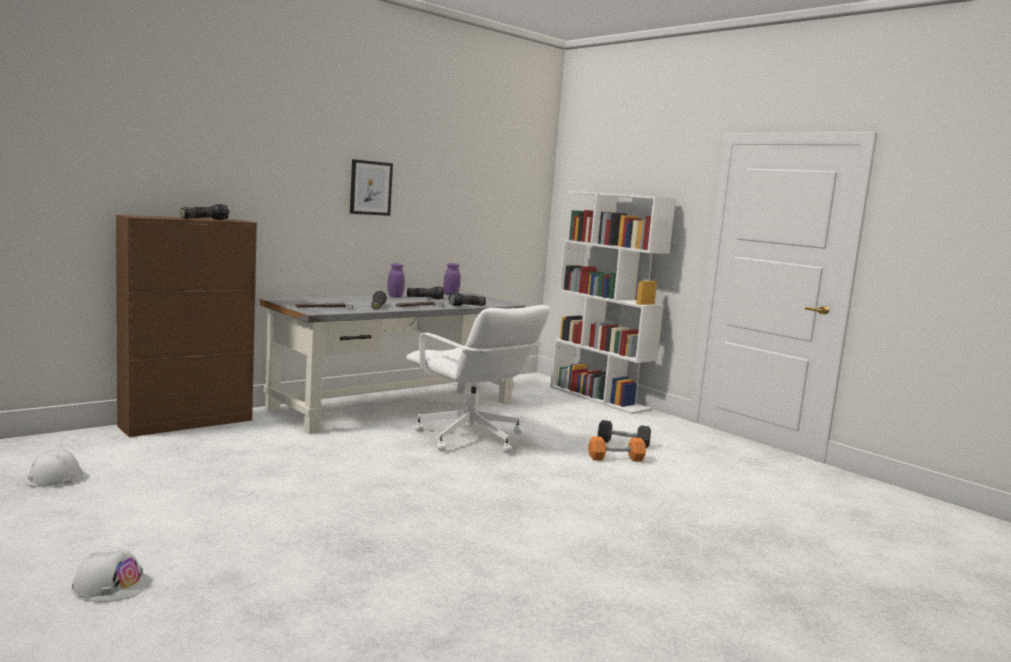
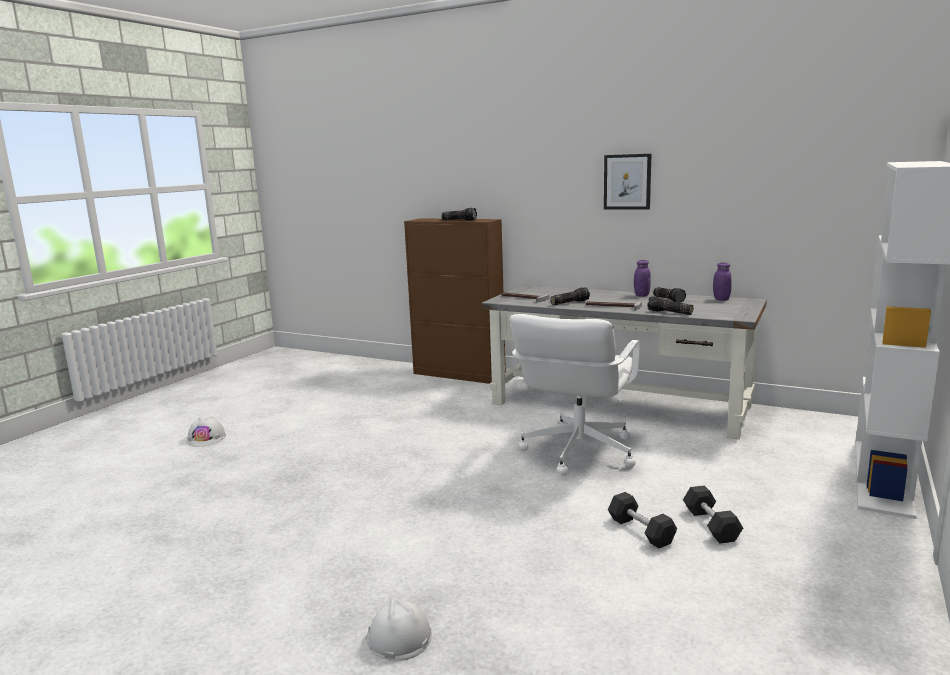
camera: 70 degrees right, 5 degrees up
(53, 479) = (330, 384): white hard hat -> white hard hat (399, 637)
(616, 458) = (641, 531): orange dumbbell -> grey dumbbell

